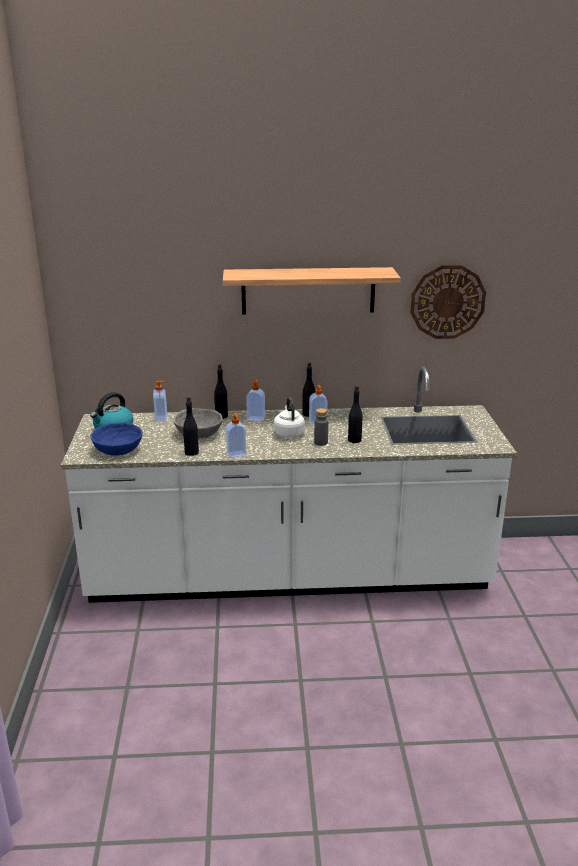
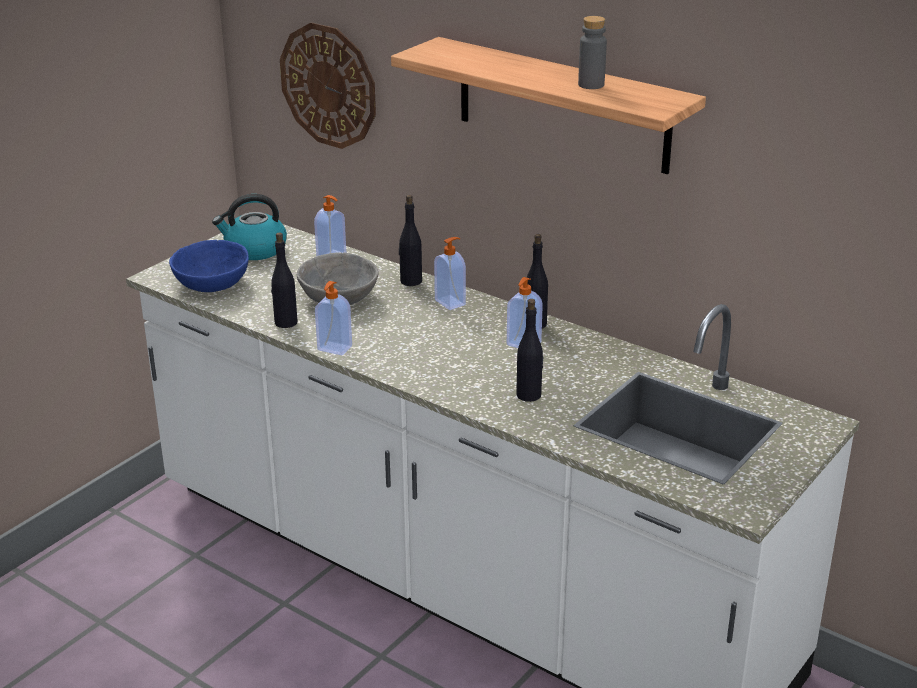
camera: 40 degrees right, 5 degrees up
(288, 433) = (454, 345): white kettle -> none
(321, 442) = (473, 378): grey bottle -> grey bottle (591, 85)
(447, 302) = (807, 192): wall clock -> wall clock (328, 85)

